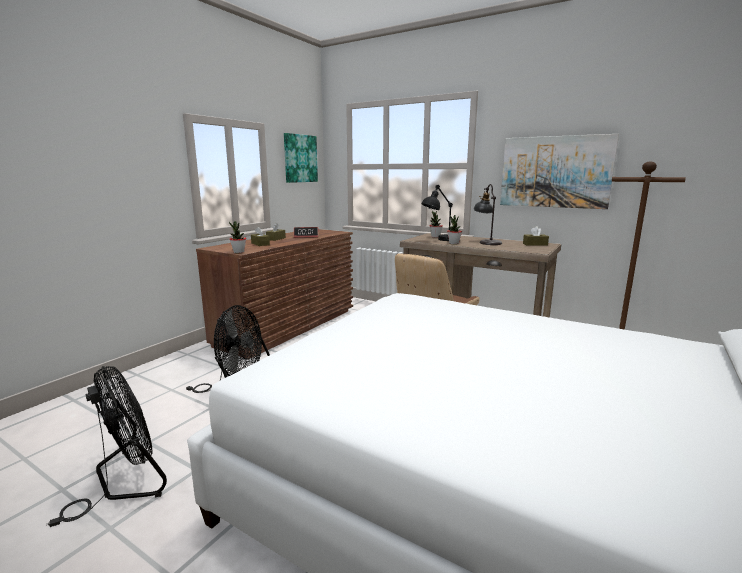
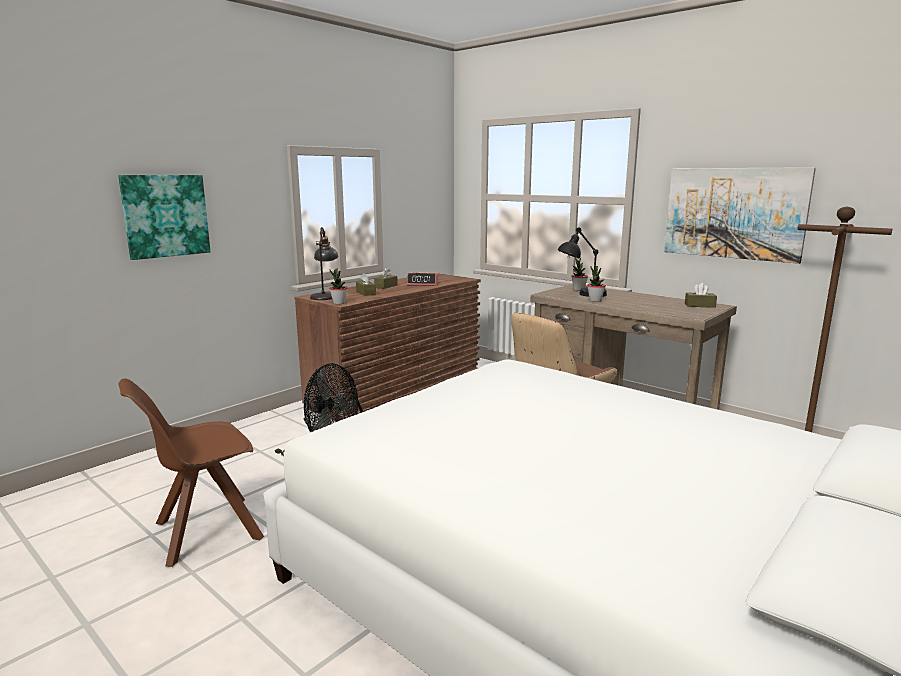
camera: 10 degrees right, 0 degrees up
(121, 479) = (204, 532): black fan -> brown chair
(300, 158) = (423, 187): picture -> picture (165, 216)
(486, 241) = (638, 299): grey table lamp -> grey table lamp (325, 295)

